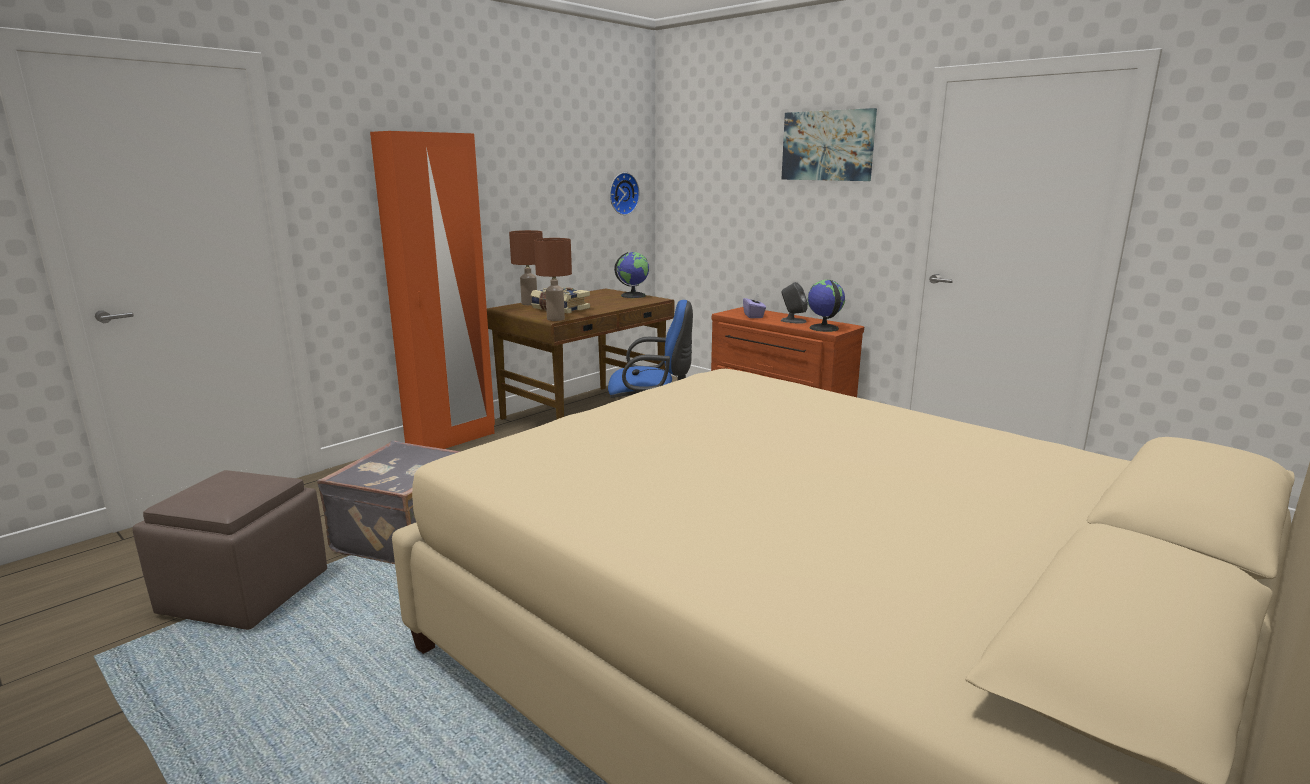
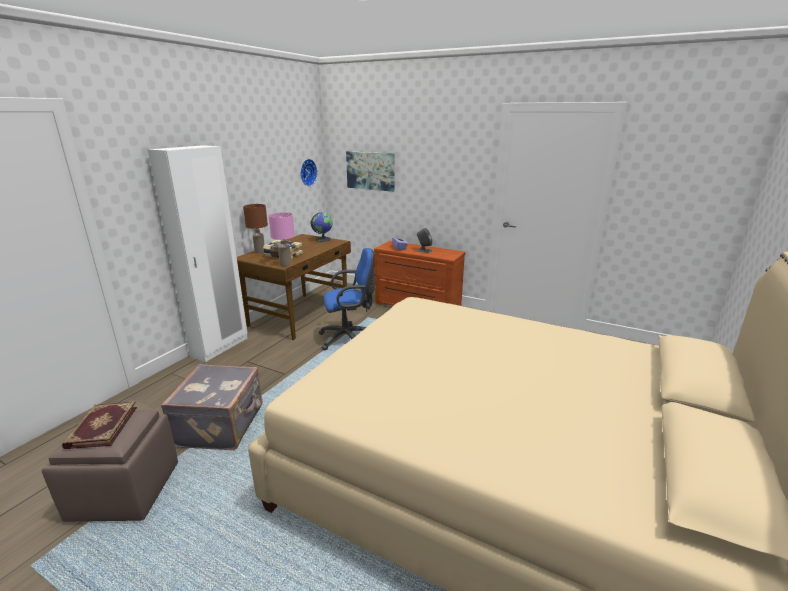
camera: 15 degrees left, 5 degrees up
(220, 486) = (101, 427): none -> book
(451, 440) = (220, 347): orange wardrobe -> white wardrobe
(555, 319) = (285, 264): brown table lamp -> pink table lamp
(823, 328) = (444, 255): globe -> none
(828, 145) = (439, 145): picture -> picture (370, 171)

